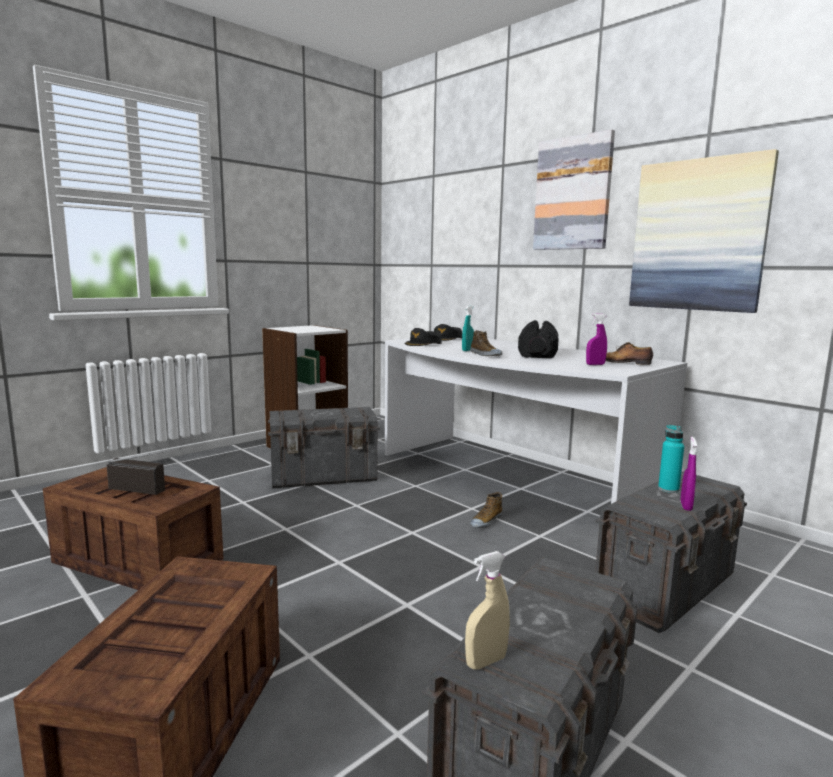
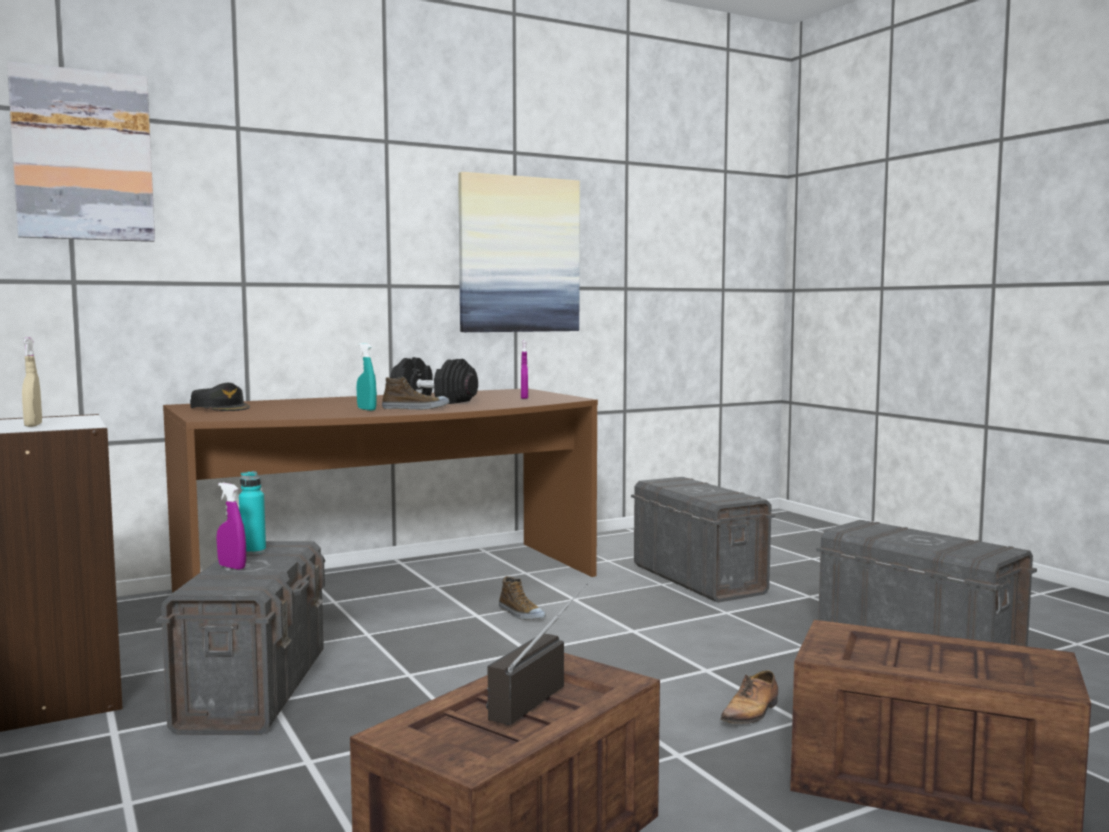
camera: 75 degrees left, 5 degrees down
(423, 343) = (268, 414): black cap -> none
(486, 662) = (983, 554): beige spray bottle -> beige spray bottle (33, 425)
(507, 478) = (394, 587): white desk -> brown desk
(573, 194) = (368, 190): picture -> picture (83, 156)
(623, 363) = (519, 394): shoe -> shoe (751, 713)
(668, 489) = (686, 489): turquoise bottle -> turquoise bottle (253, 551)
(686, 506) = (725, 491): purple spray bottle -> purple spray bottle (232, 567)

